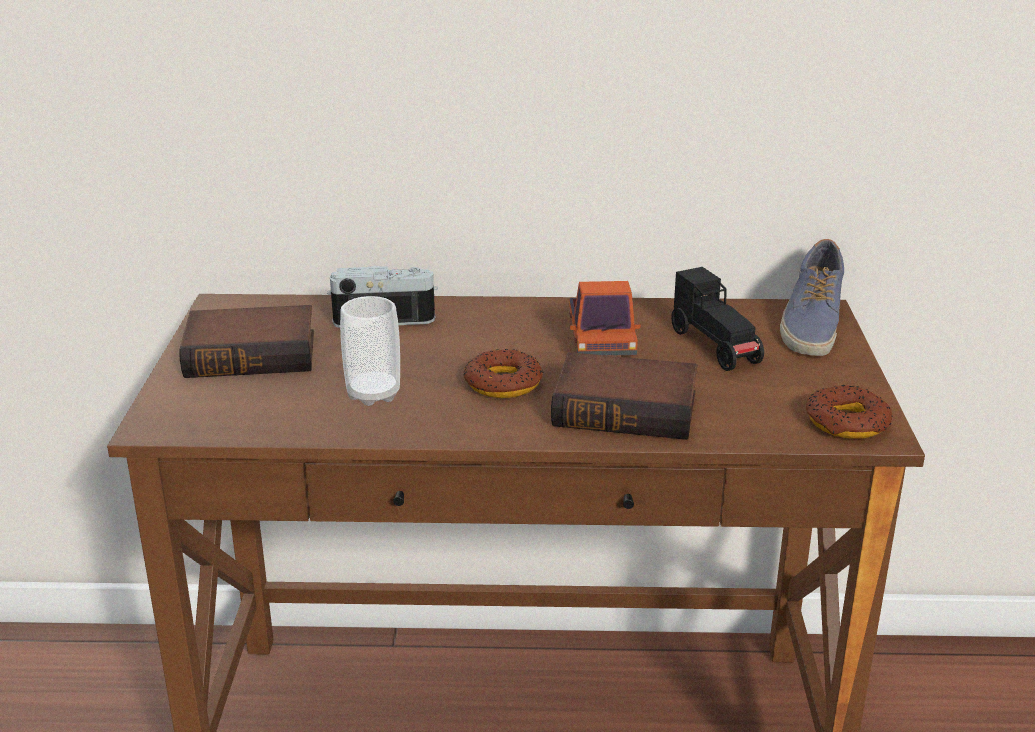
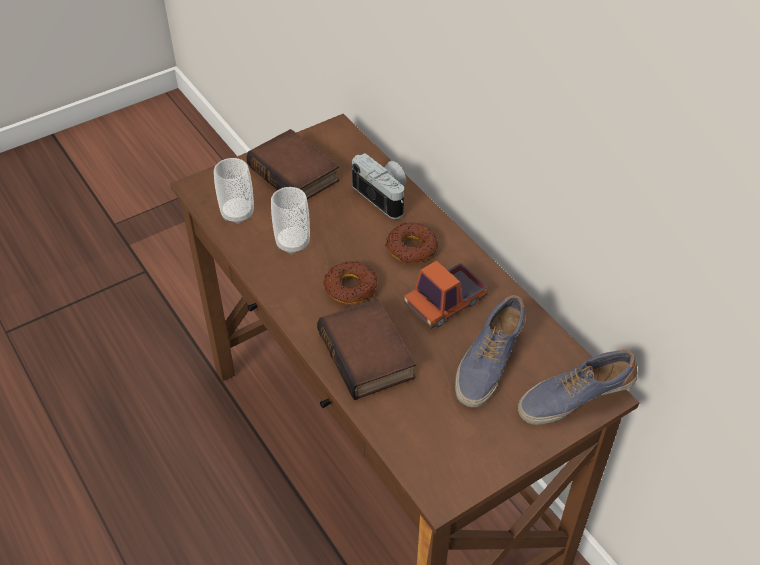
camera: 55 degrees right, 20 degrees up
(258, 413) = (237, 213): none -> cup
(716, 347) = (488, 362): black toy car -> shoe
(847, 422) = (443, 471): donut -> donut (411, 248)

